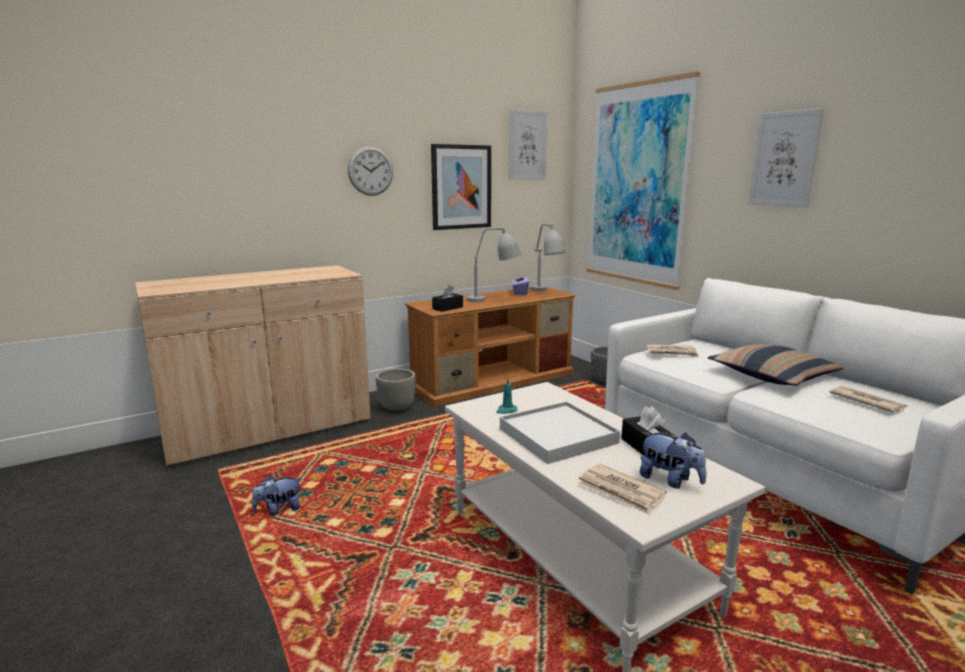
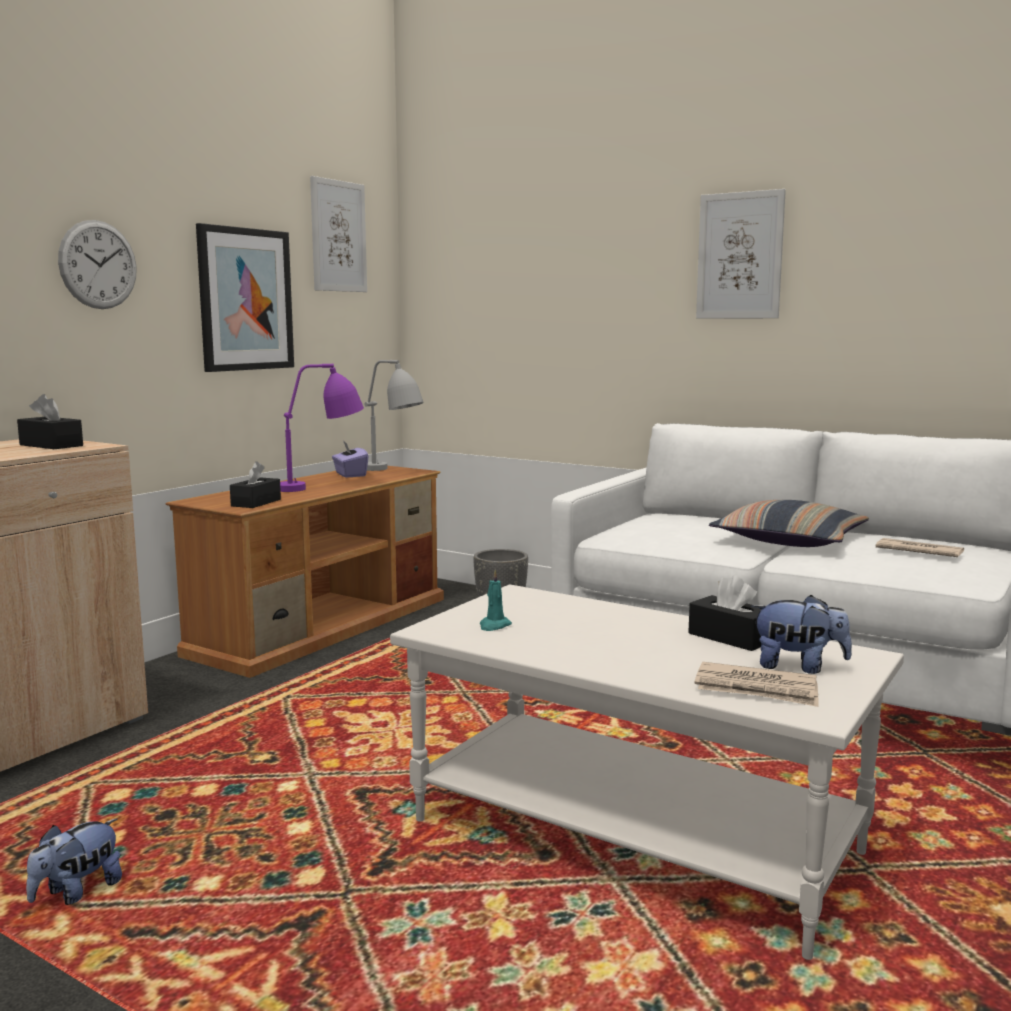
camera: 25 degrees left, 5 degrees down
(328, 272) = (51, 445): none -> black tissue box
(396, 408) = (183, 691): grey planter -> none
(495, 300) = (323, 487): grey table lamp -> purple table lamp
(557, 436) = (603, 644): white tray -> none
(637, 185) = (519, 298): picture -> none
(672, 353) = (645, 529): newspaper -> none

